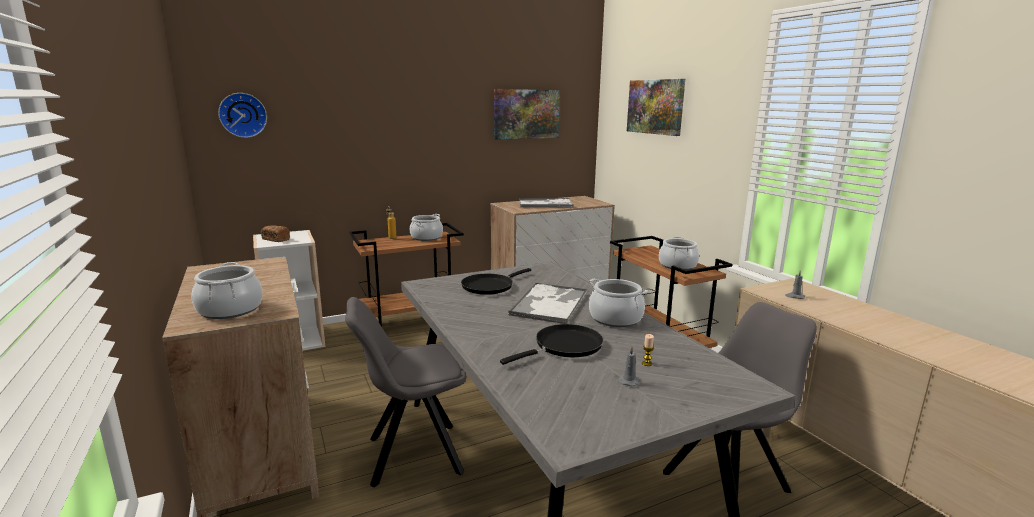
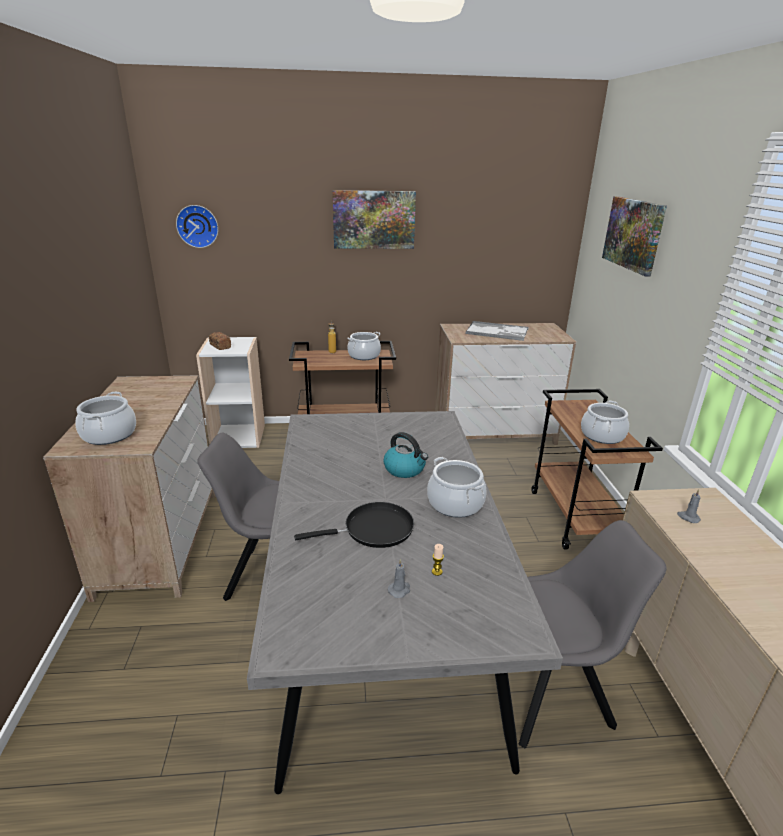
camera: 20 degrees right, 10 degrees up
(490, 286) = (365, 435): black frying pan -> none
(526, 114) = (490, 228): picture -> picture (374, 219)
(550, 303) = (405, 469): tray -> kettle

